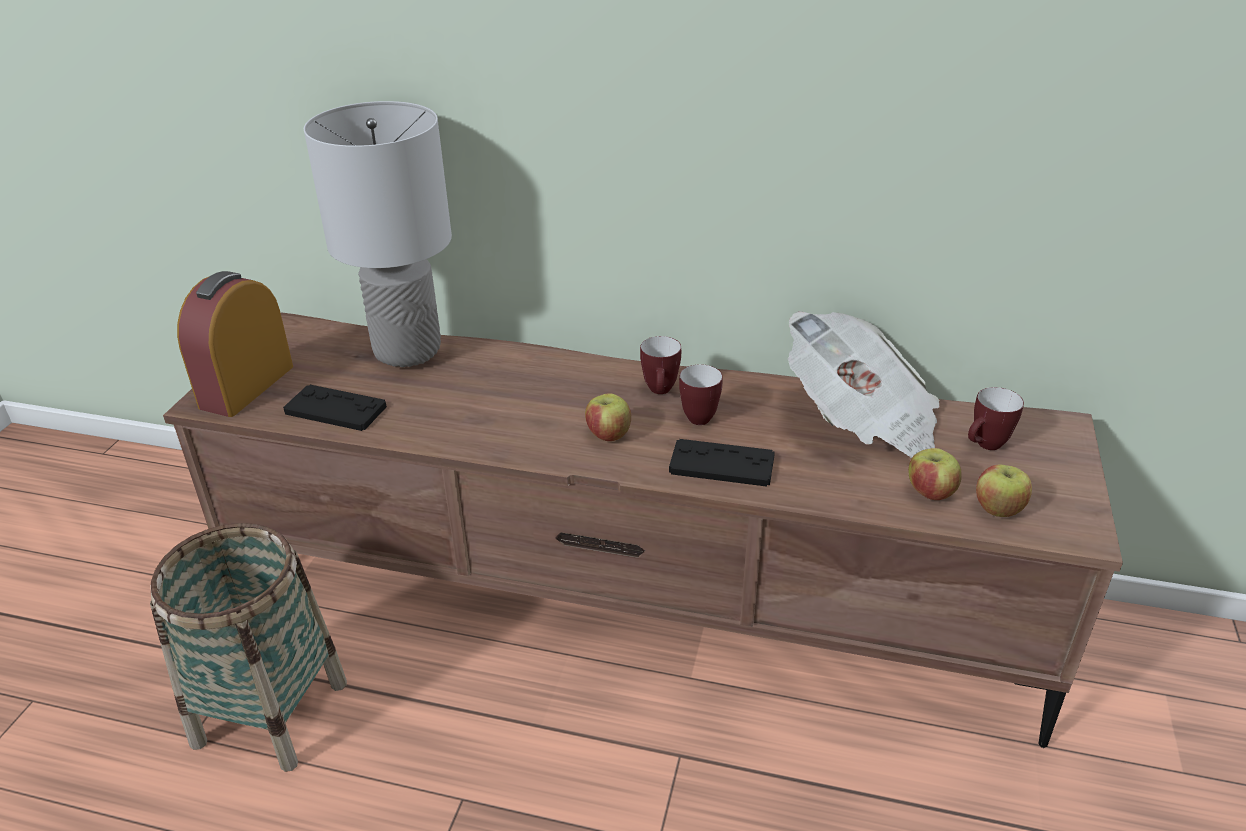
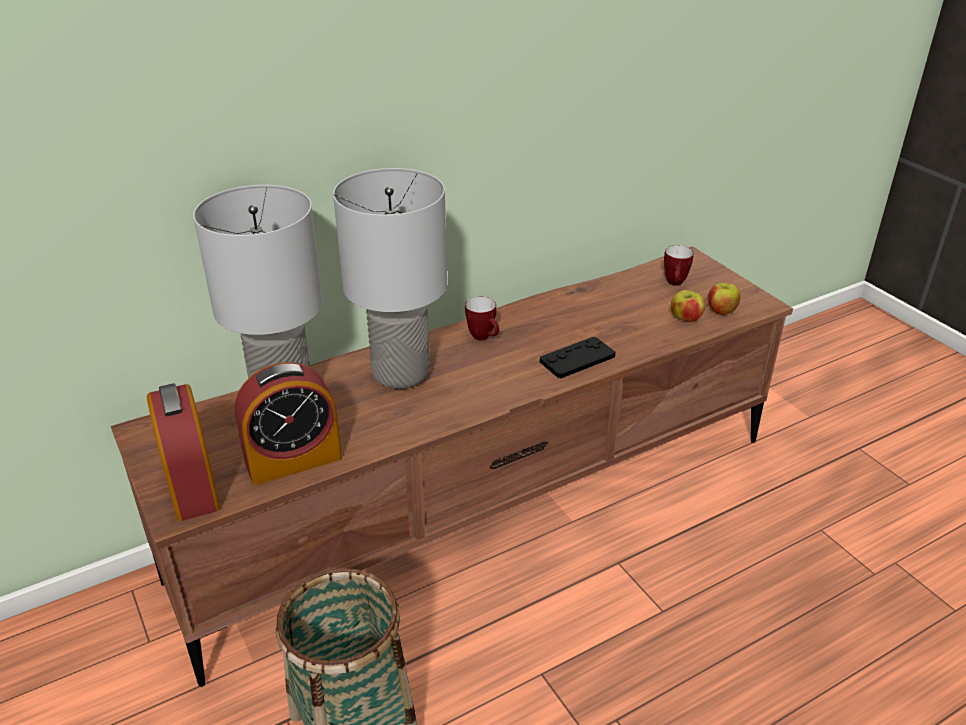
camera: 45 degrees left, 0 degrees up
(335, 409) = (293, 460): black game controller -> alarm clock
(525, 389) = (401, 378): none -> grey table lamp
(608, 435) = (494, 377): apple -> none
(700, 415) = (525, 339): mug -> none
(862, 422) = (607, 300): newspaper -> none

